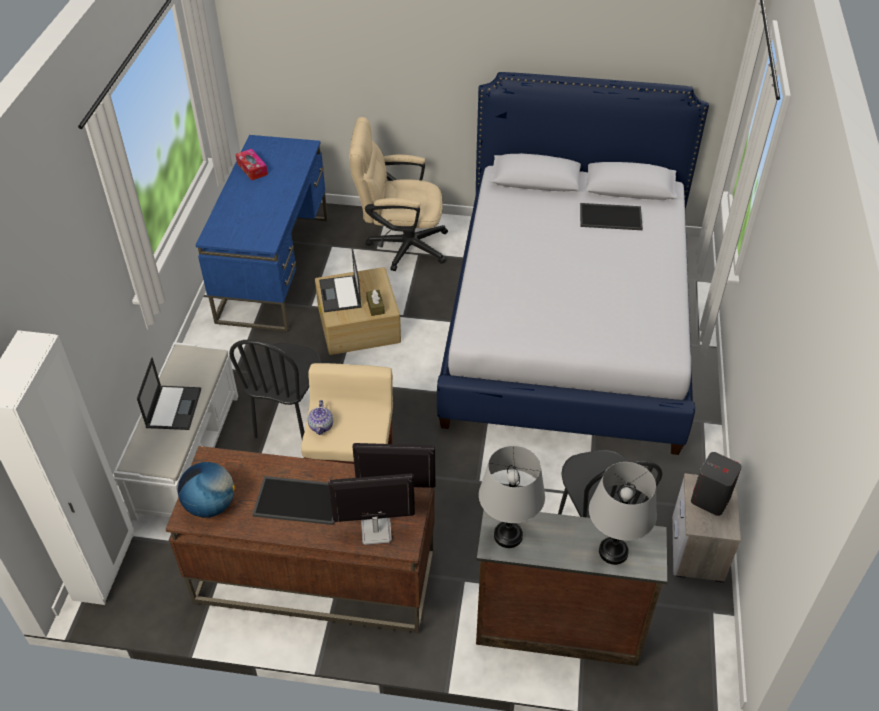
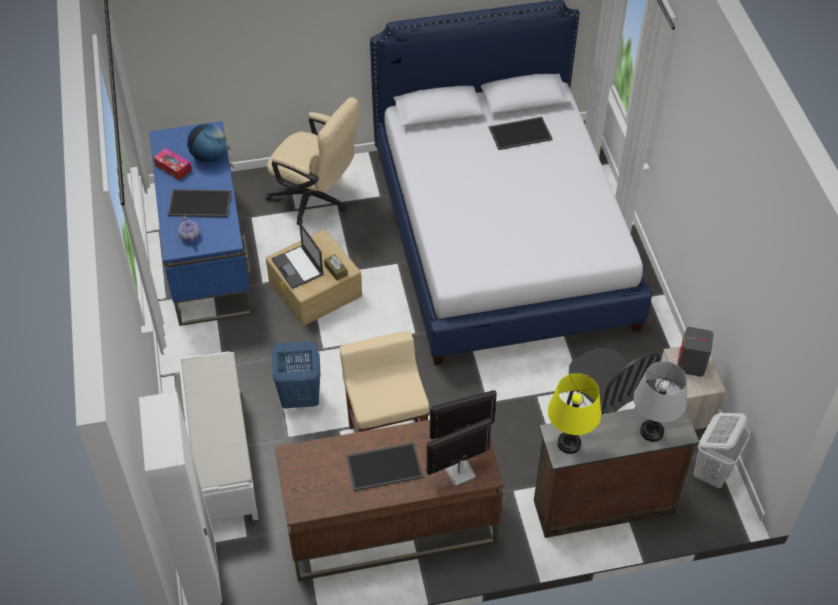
camera: 20 degrees left, 5 degrees up
(174, 407) = (214, 418): laptop -> none
(210, 505) = (314, 493): globe -> globe (209, 156)
(259, 204) = (200, 203): none -> tray
(290, 422) = (299, 399): black chair -> blue laundry basket
(321, 426) = (366, 398): teapot -> teapot (190, 236)
(400, 245) = (316, 199): beige office chair -> beige office chair turned 135 degrees counterclockwise
(508, 535) = (569, 443): grey table lamp -> yellow table lamp
(703, 632) = (713, 471): none -> white laundry basket

